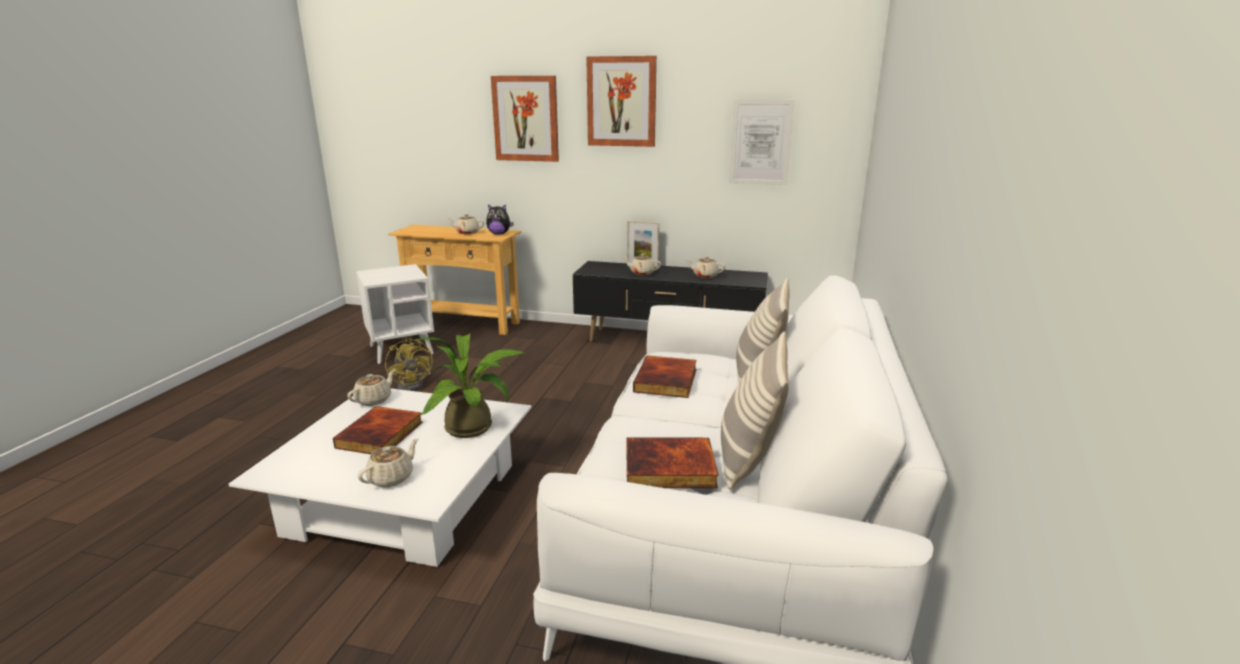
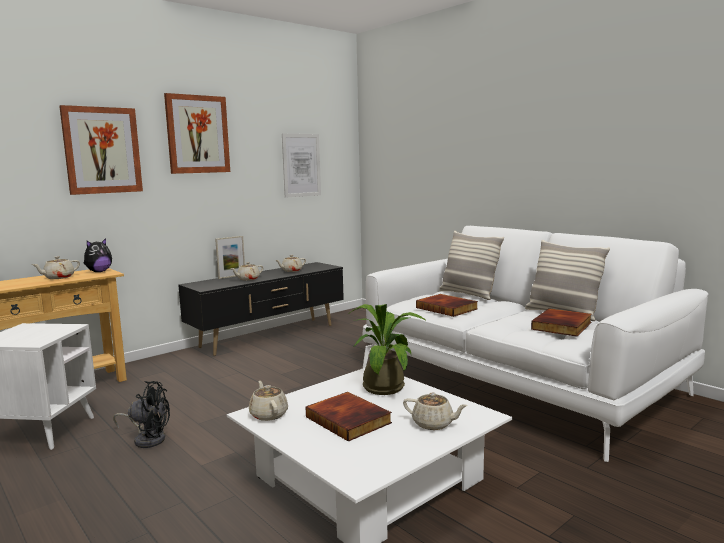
camera: 55 degrees left, 10 degrees down
(392, 478) = (433, 424): beige teapot -> beige teapot turned 135 degrees clockwise
(414, 384) = (147, 438): yellow fan -> black fan

